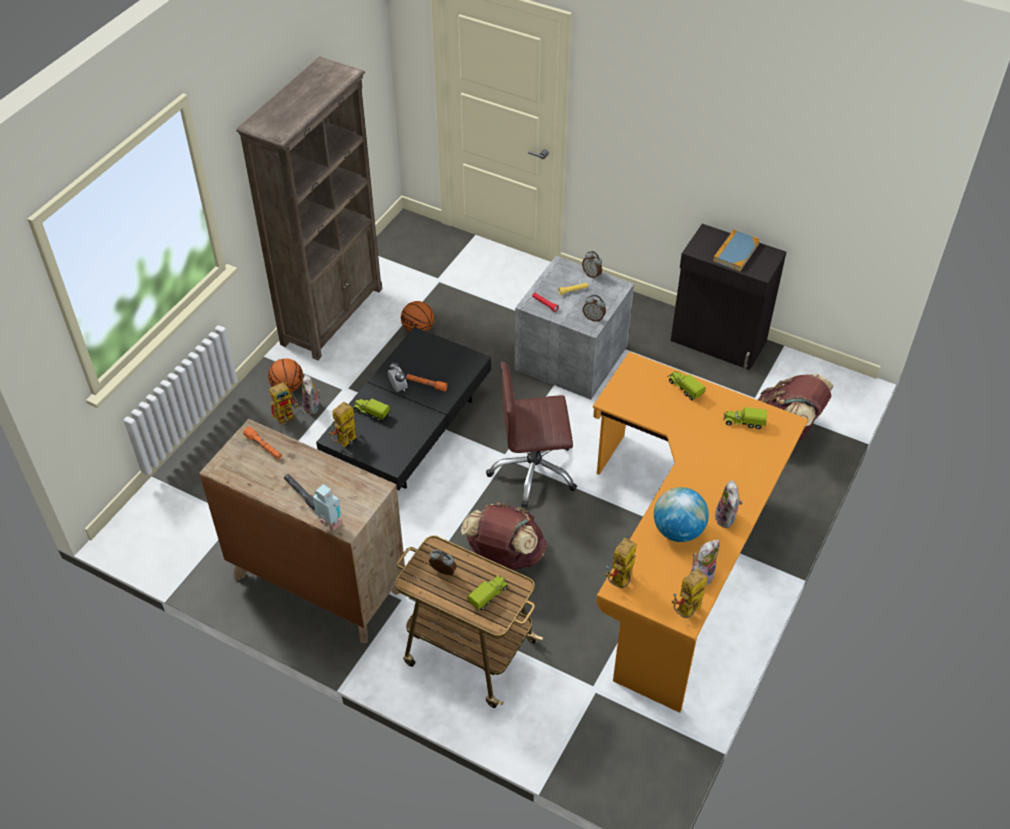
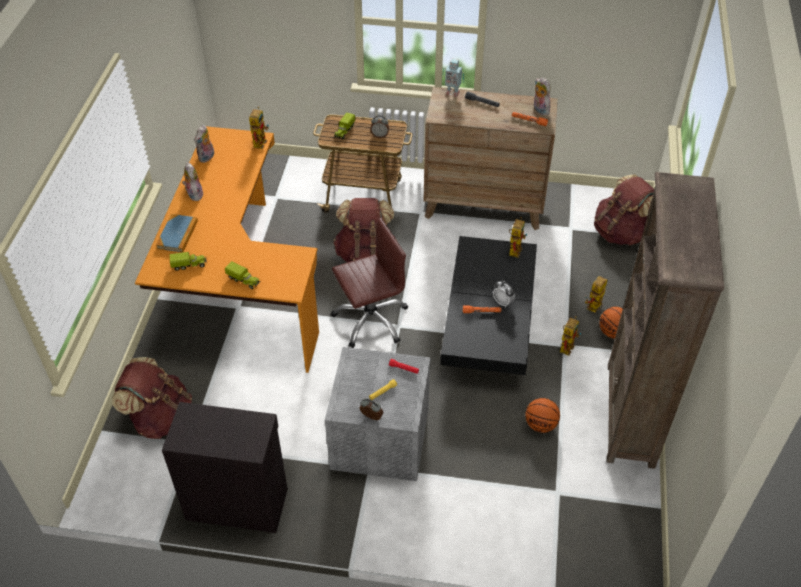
camera: 160 degrees right, 0 degrees up
(181, 494) = (620, 232): none -> brown backpack
(313, 407) = (579, 321): plush toy -> plush toy (539, 110)
(371, 412) = (511, 276): toy truck -> none
(593, 318) = (351, 367): alarm clock -> none
(678, 530) = (228, 178): globe -> none
(686, 613) = (213, 136): toy robot -> toy robot (567, 345)
(736, 252) = (217, 432): book -> book (177, 235)

